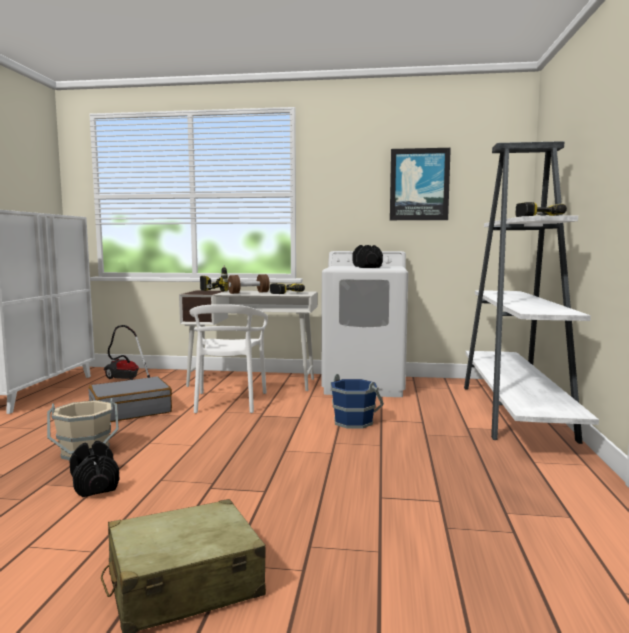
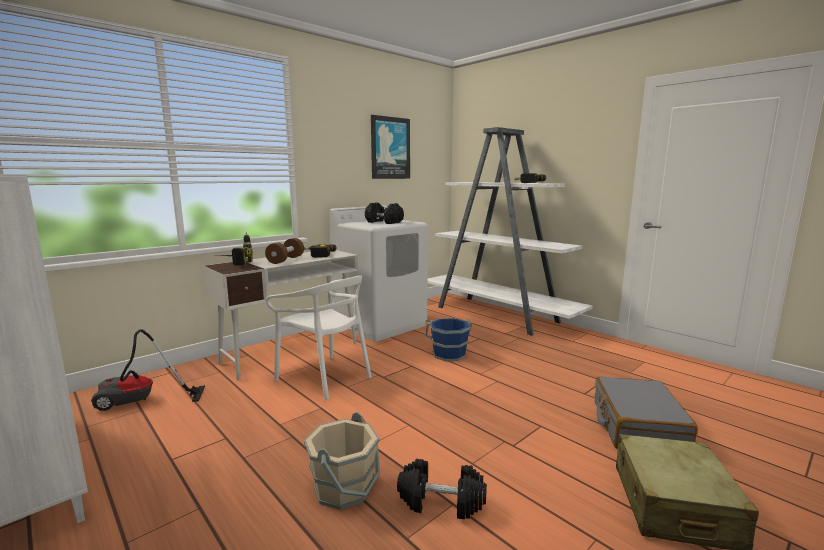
camera: 50 degrees left, 5 degrees up
(130, 411) = (256, 428): grey suitcase -> grey suitcase (637, 426)

